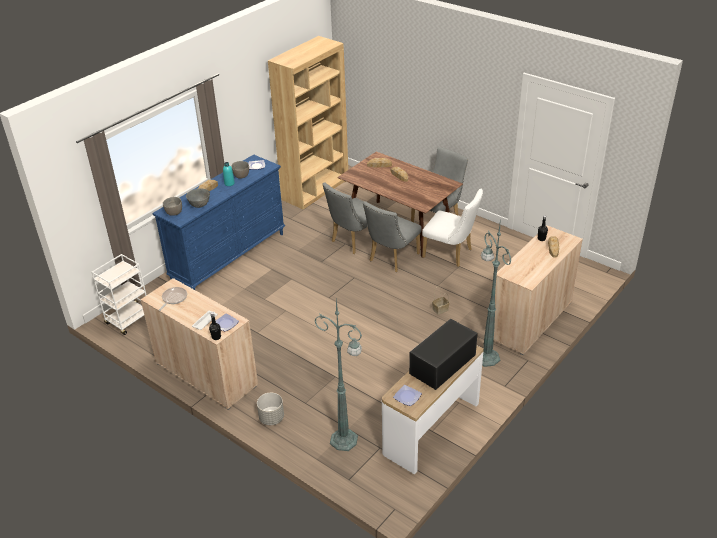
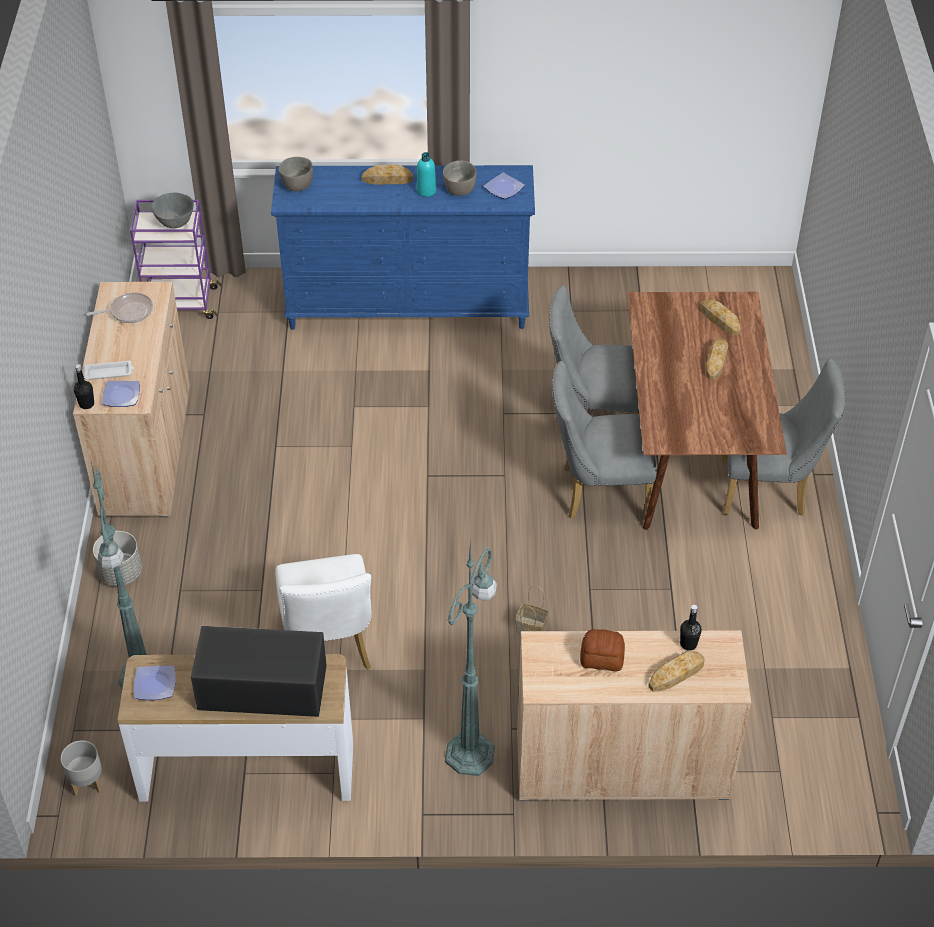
camera: 50 degrees right, 10 degrees up
(129, 320) = (180, 303): white cart -> purple cart
(199, 205) = (340, 197): grey bowl -> grey bowl (175, 223)
(315, 189) = (680, 290): brown bookcase -> none
(385, 489) = (86, 783): none -> grey planter
(451, 254) = (692, 560): white chair -> white chair (329, 647)
(529, 261) = (602, 659): none -> bread

